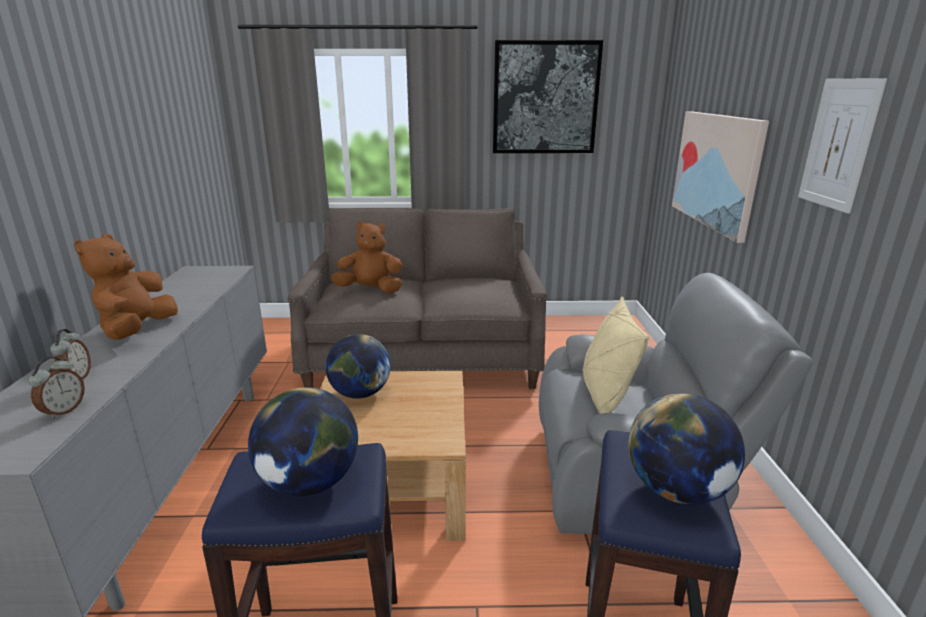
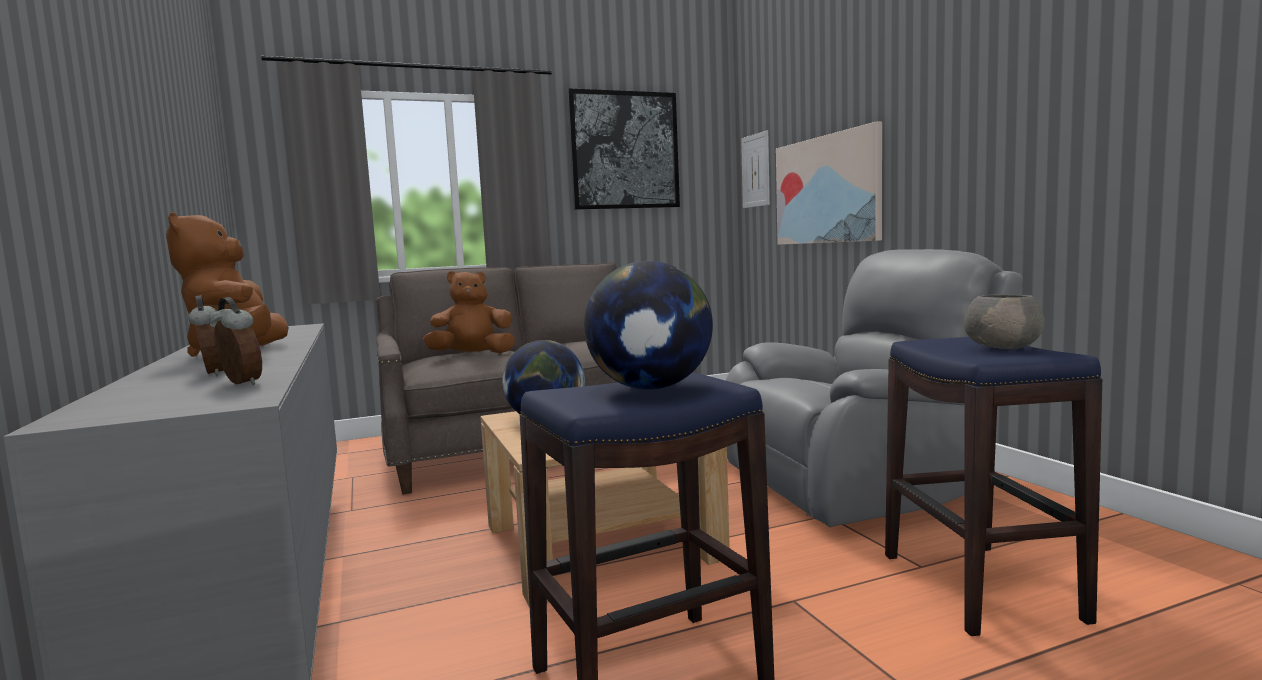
camera: 20 degrees left, 15 degrees down
(63, 411) = (239, 383): alarm clock -> alarm clock turned 45 degrees counterclockwise
(604, 395) = (818, 382): beige pillow -> none
(677, 490) = (1003, 348): globe -> grey bowl
(839, 144) = (966, 112): picture -> picture (755, 170)

